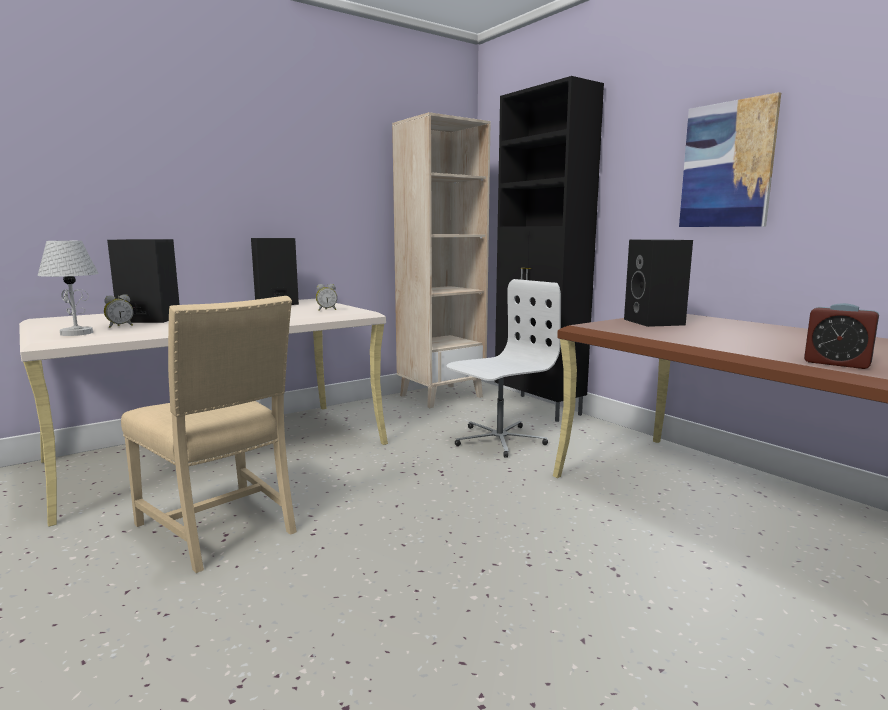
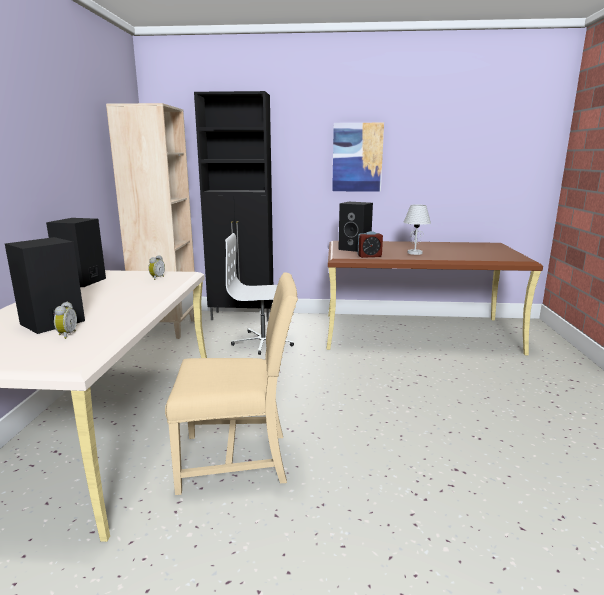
camera: 50 degrees left, 5 degrees up
(76, 333) = (65, 351): white table lamp -> white table lamp (414, 253)
(498, 440) = (263, 342): white office chair -> white office chair turned 90 degrees counterclockwise
(836, 363) = (469, 257): alarm clock -> alarm clock (369, 256)

